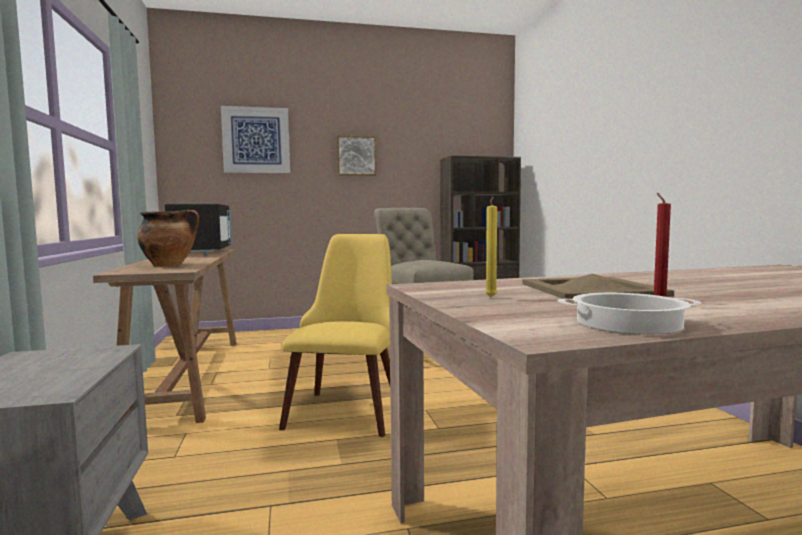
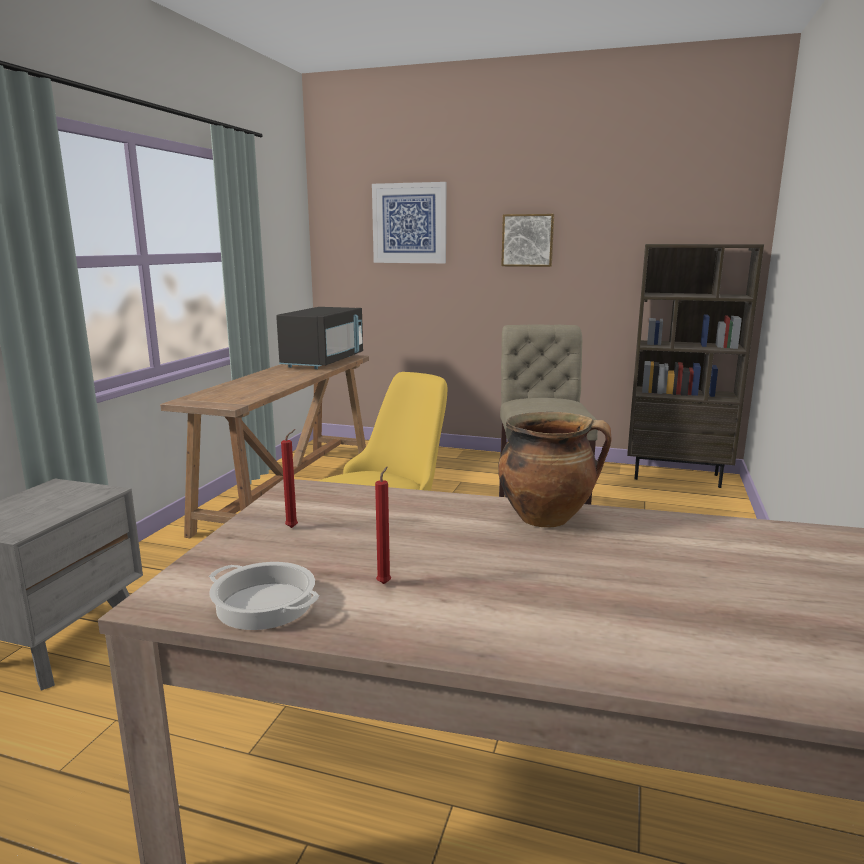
camera: 30 degrees right, 10 degrees up
(169, 265) = (243, 391): cooking pot -> cooking pot (548, 518)
(491, 297) = (293, 527): yellow candle -> red candle
(591, 289) = (416, 536): beige tray -> none

